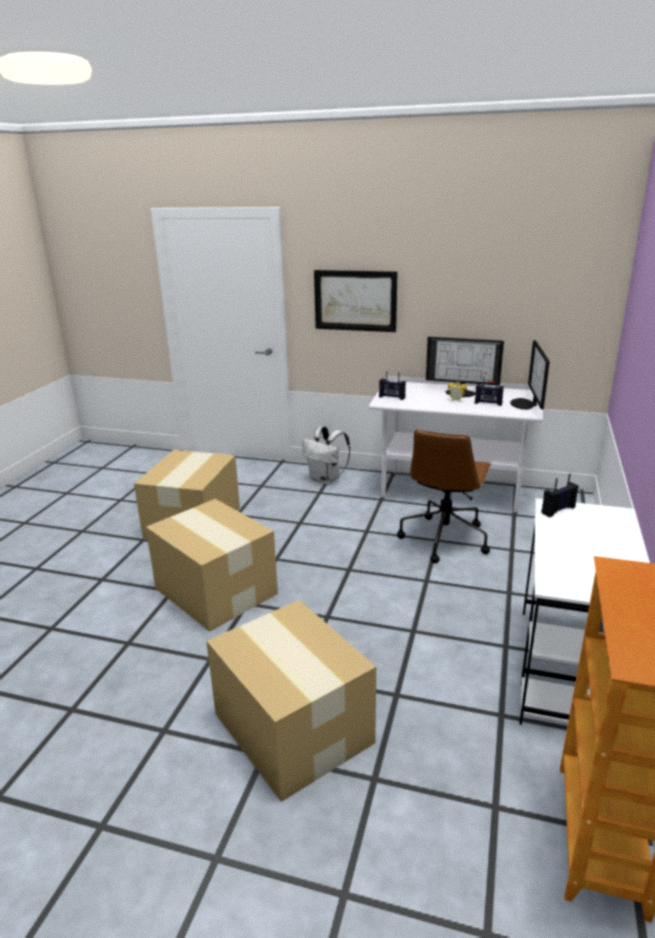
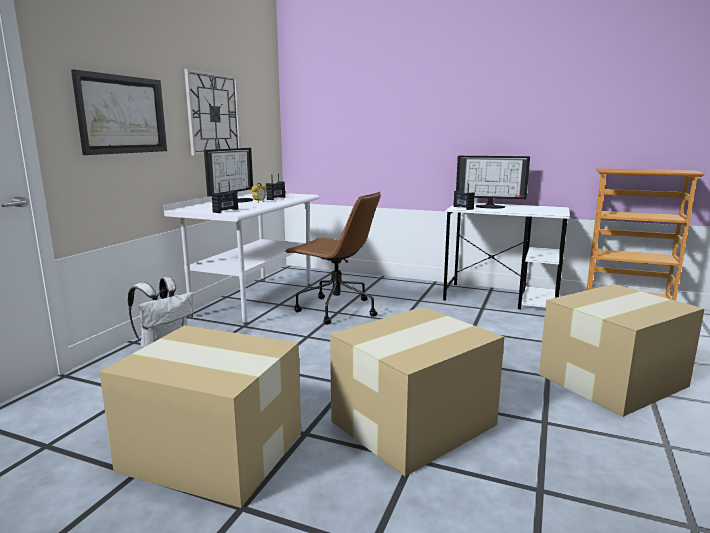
camera: 85 degrees left, 10 degrees down
(473, 300) = (213, 114): none -> wall clock
(526, 404) = (287, 194): monitor -> monitor (490, 206)

